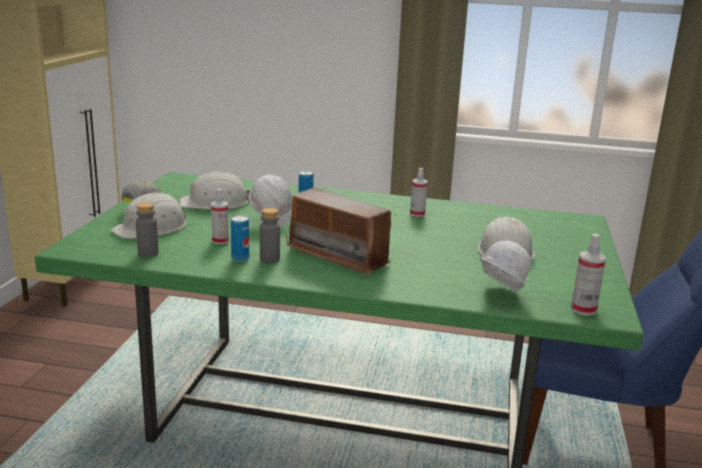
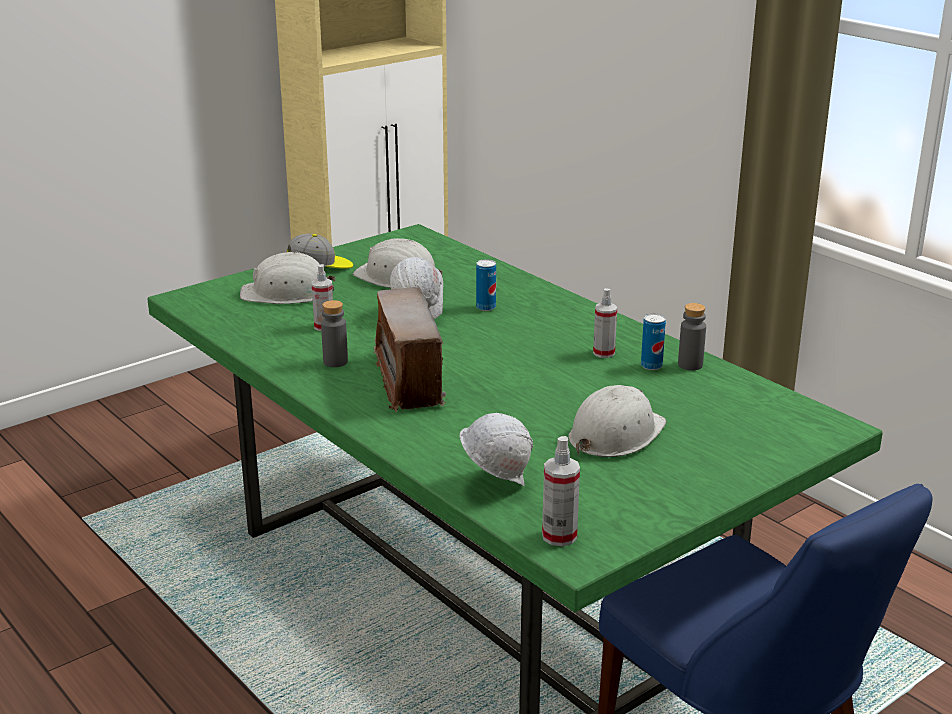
camera: 40 degrees right, 5 degrees up
(148, 253) = (237, 322): grey bottle -> grey bottle (690, 365)
(240, 258) = (308, 353): can -> can (651, 366)

